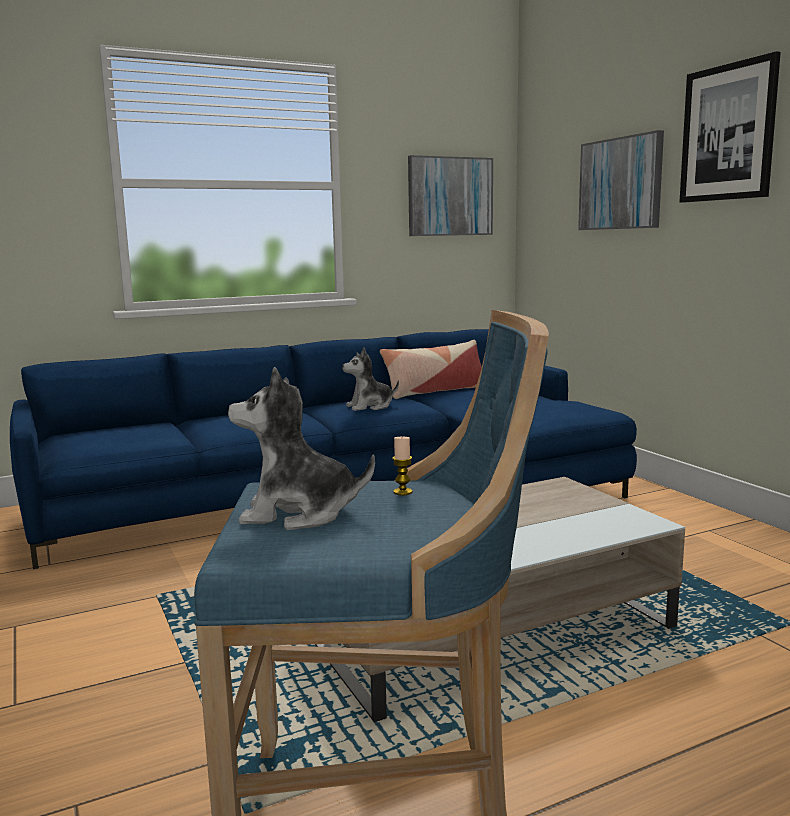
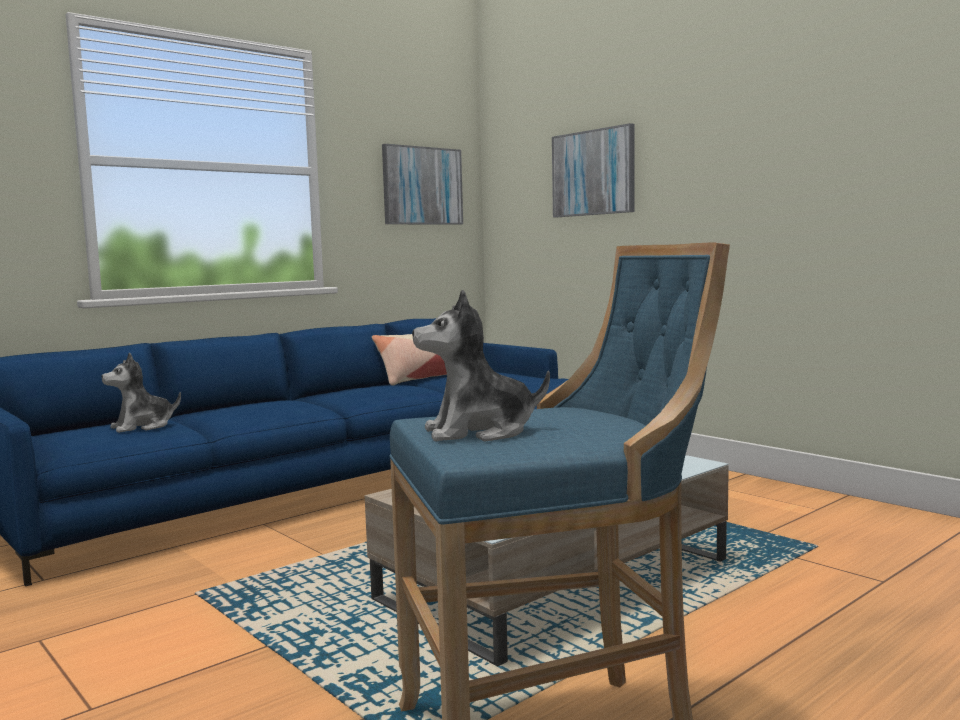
camera: 15 degrees left, 5 degrees down
(370, 406) = (373, 391): plush toy -> plush toy (142, 426)
(402, 492) = (553, 414): candle -> none
(728, 133) = (696, 125): picture -> none

